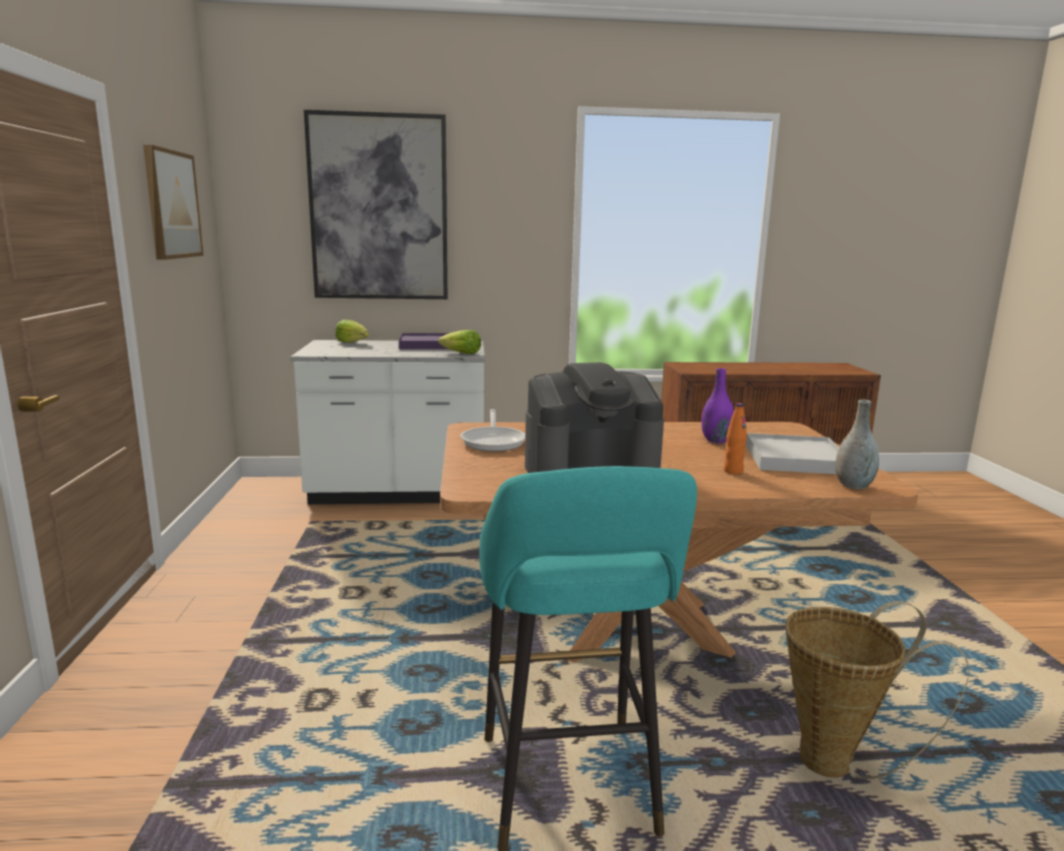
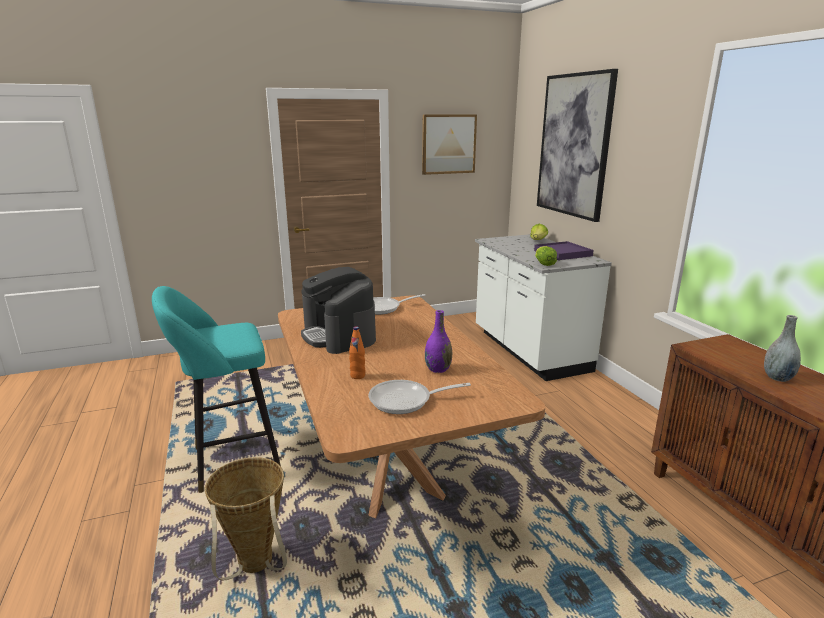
camera: 75 degrees right, 5 degrees up
(795, 459) = (406, 400): white tray -> frying pan
(853, 485) = (342, 422): grey vase -> grey vase (777, 378)

